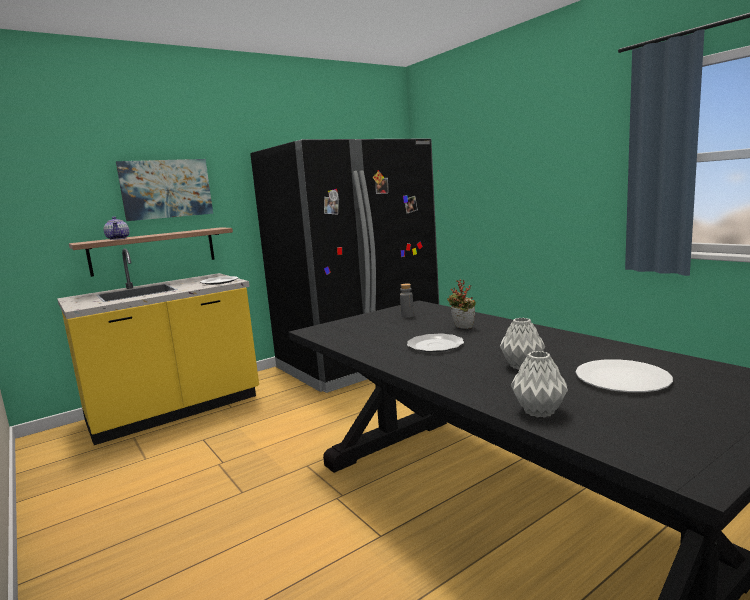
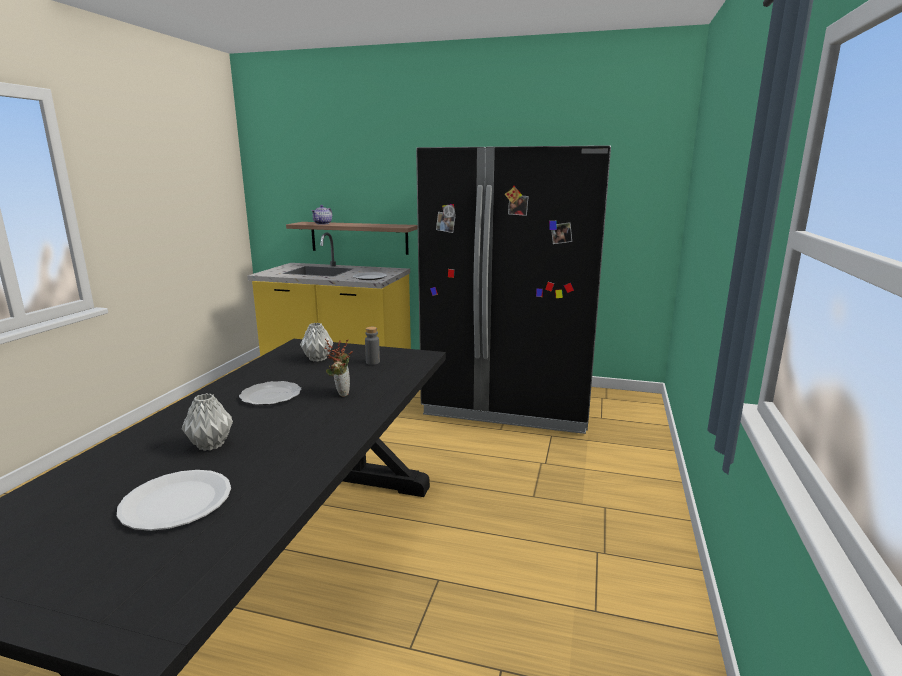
camera: 50 degrees right, 5 degrees up
(166, 189) = (374, 183): picture -> none
(538, 412) = (76, 475): grey vase -> grey vase (318, 358)

